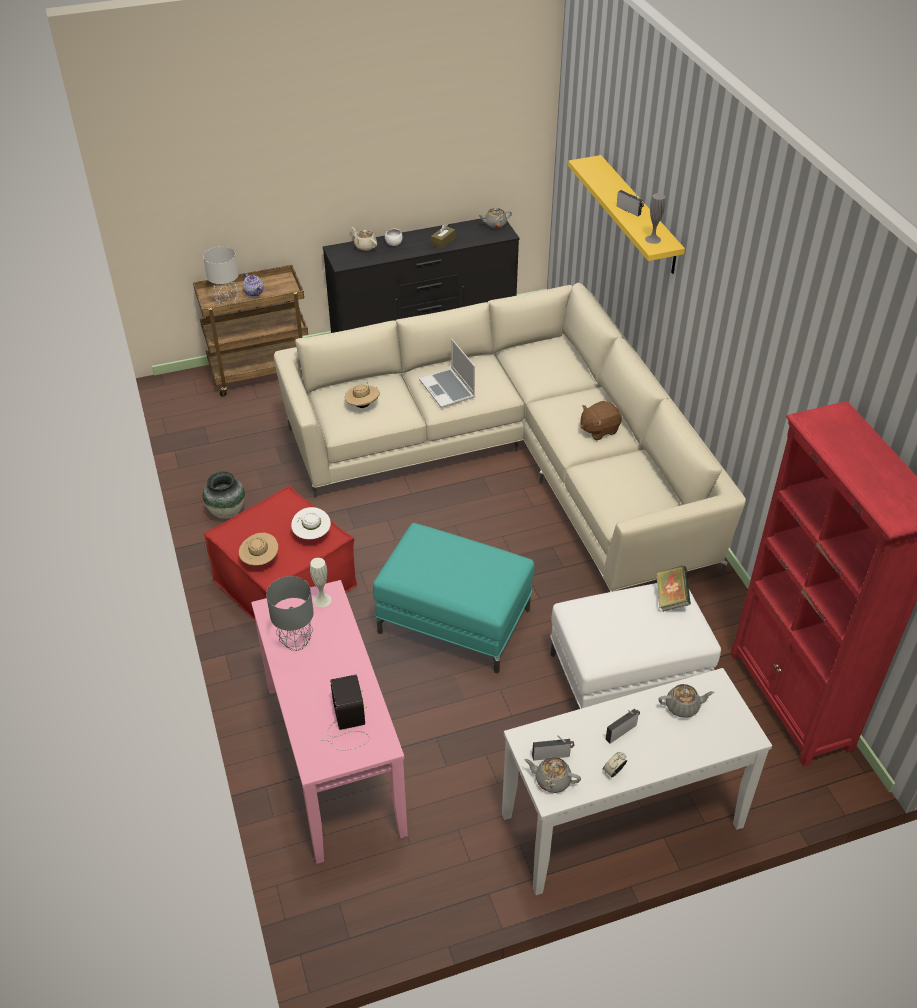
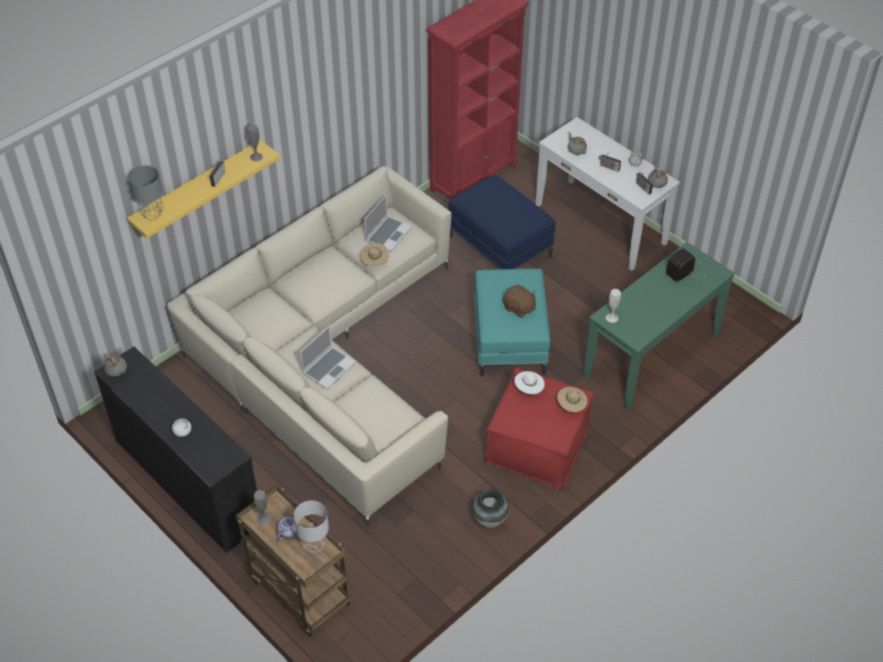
camera: 115 degrees left, 5 degrees up
(280, 284) = (264, 518): none -> grey vase
(297, 642) = (651, 315): grey table lamp -> grey table lamp (152, 214)
(333, 758) = (652, 356): pink console table -> green console table
(363, 405) = (377, 414): beige hat -> beige hat (375, 262)
(365, 246) = (197, 452): beige teapot -> none
(443, 242) = (164, 397): brown tissue box -> none
(599, 430) = (331, 268): brown plush toy -> brown plush toy (519, 308)
(627, 675) = (500, 246): white ottoman -> blue ottoman
(632, 491) = (388, 234): none -> laptop
(671, 597) = (472, 197): book -> none

